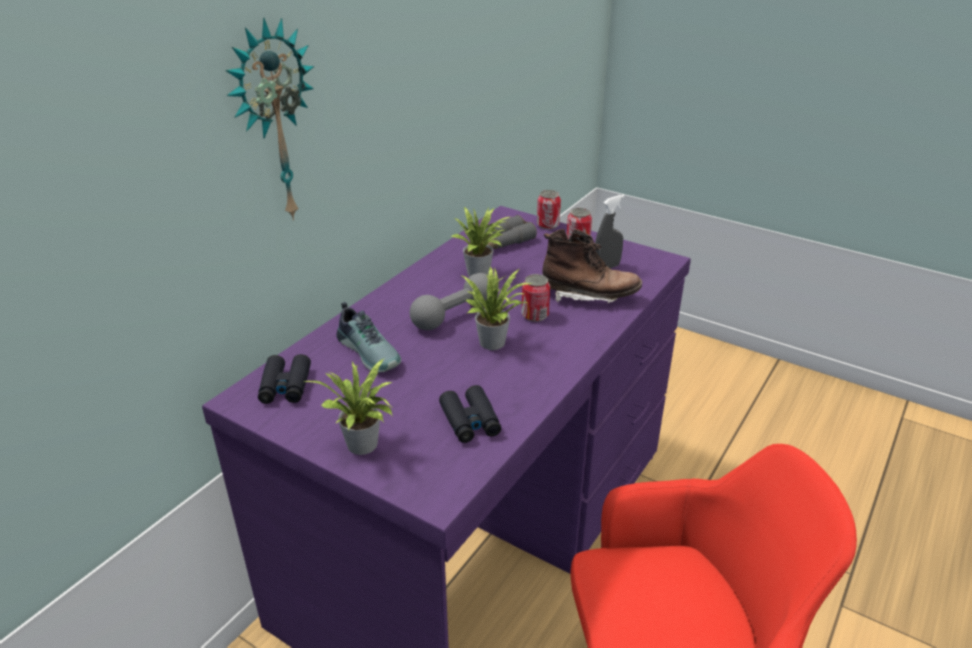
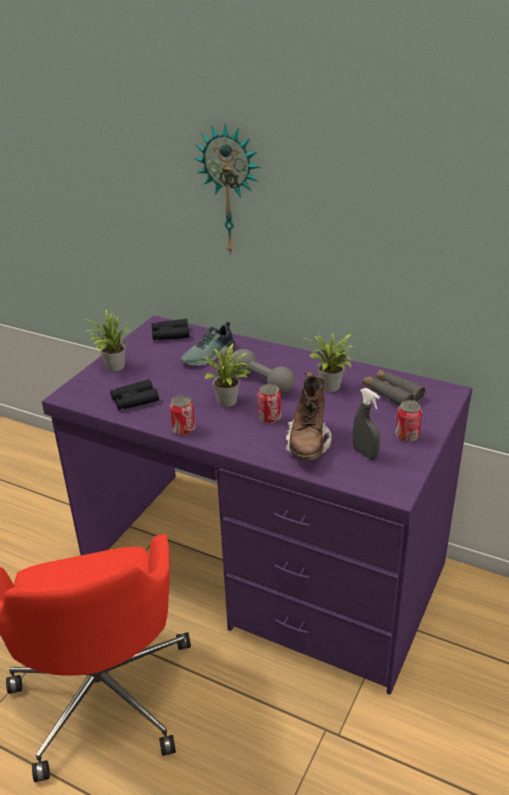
camera: 85 degrees right, 0 degrees up
(547, 225) = (441, 416): can -> can (183, 429)

